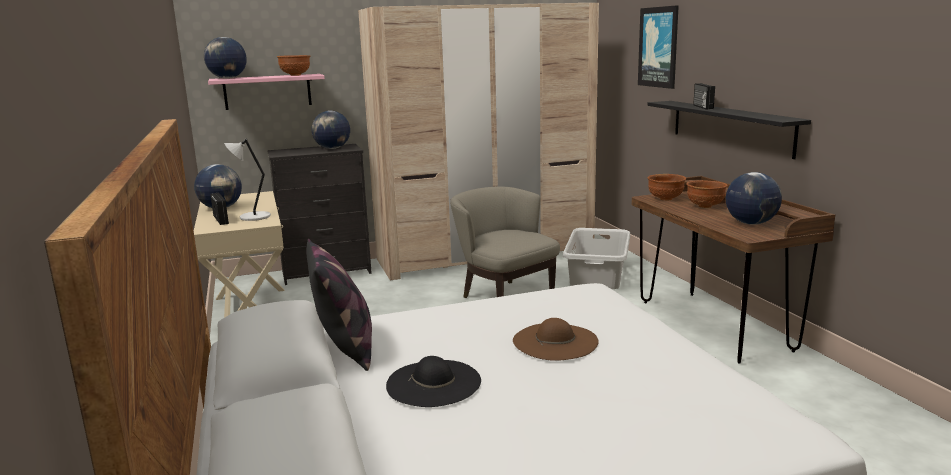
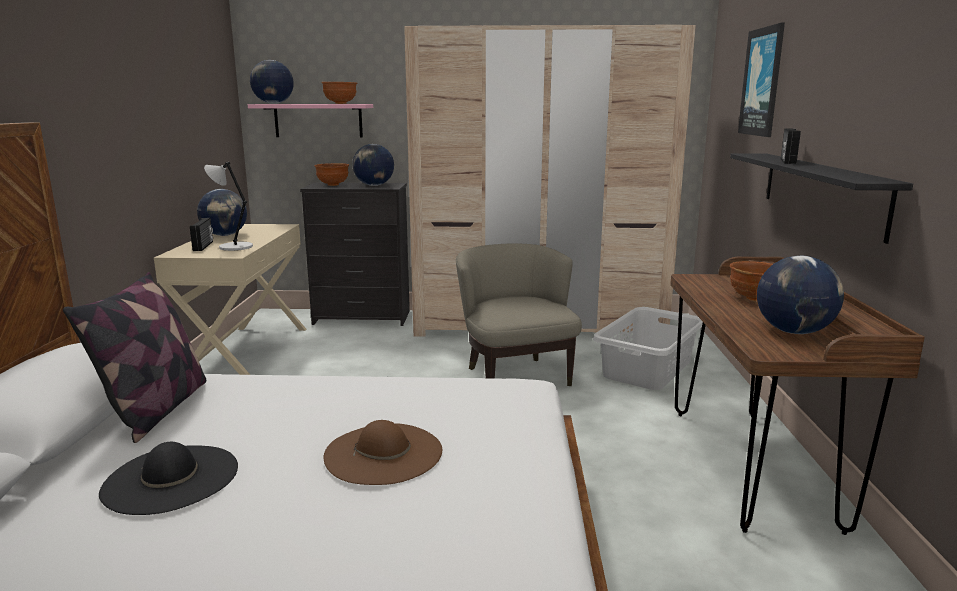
camera: 20 degrees right, 0 degrees up
(665, 199) = (712, 282): brown bowl -> brown bowl (332, 185)

